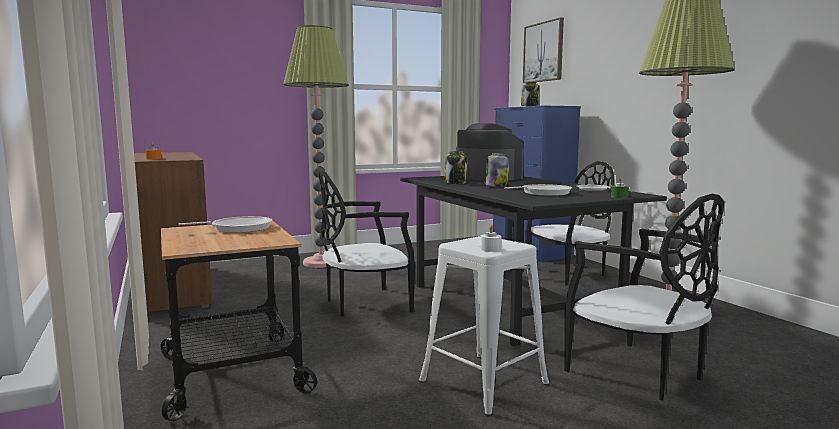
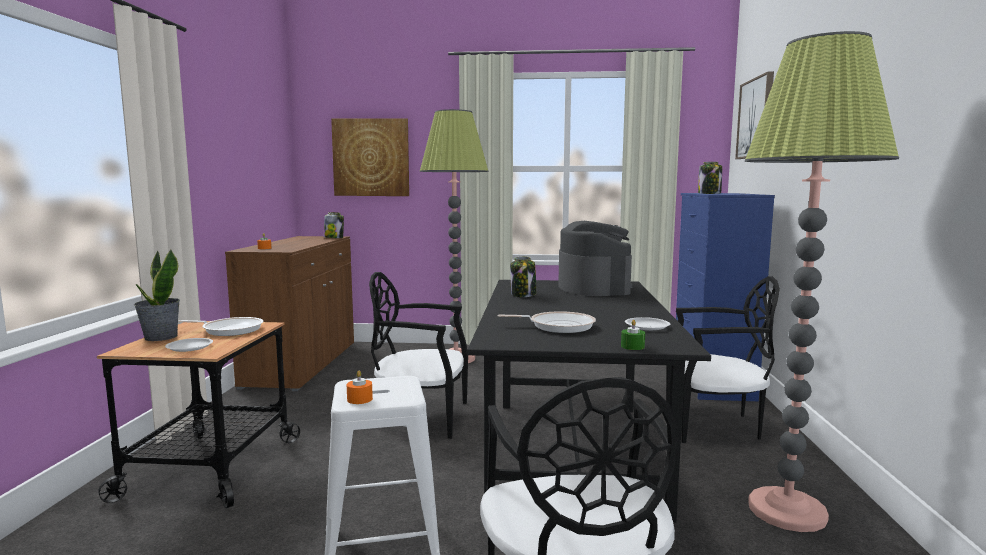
camera: 30 degrees right, 0 degrees up
(182, 239) = (160, 337): none -> potted plant
(209, 70) = (371, 157): none -> picture
(245, 241) = (190, 347): none -> white plate
(490, 249) = (359, 399): white candle -> orange candle
(496, 186) = (545, 306): jar -> jar (334, 238)

